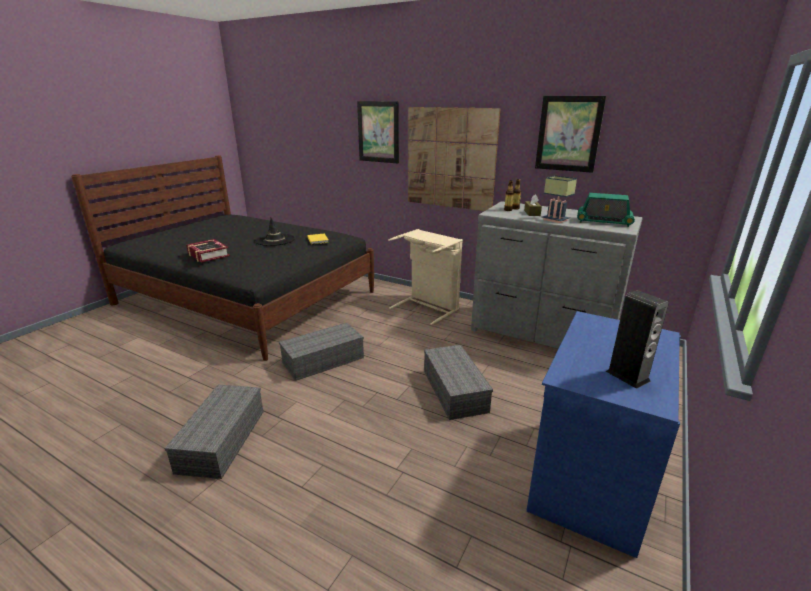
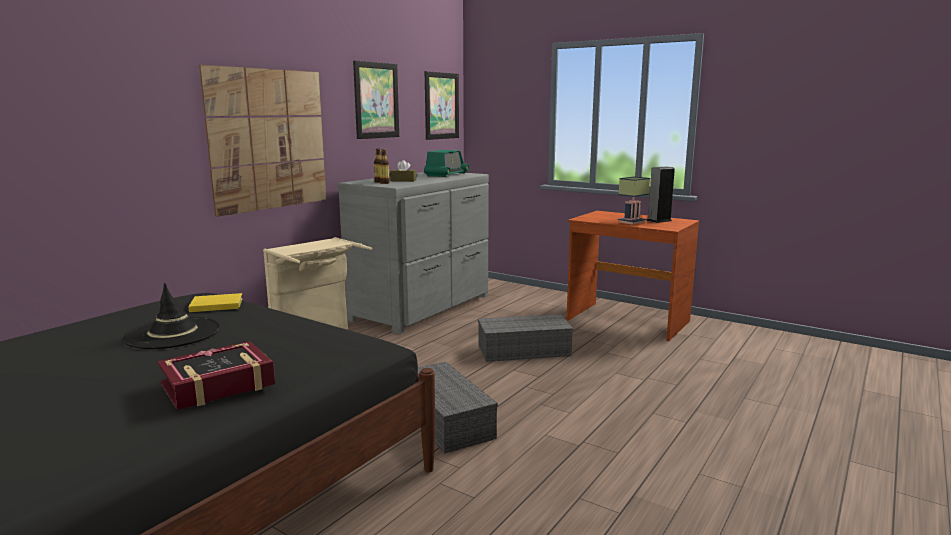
camera: 85 degrees left, 10 degrees down
(222, 439) = (632, 482): grey storage box -> none
(378, 132) = (144, 107): picture -> picture (441, 106)
(554, 220) = (434, 179): table lamp -> table lamp (632, 222)
(589, 476) = (627, 321): blue desk -> brown desk

